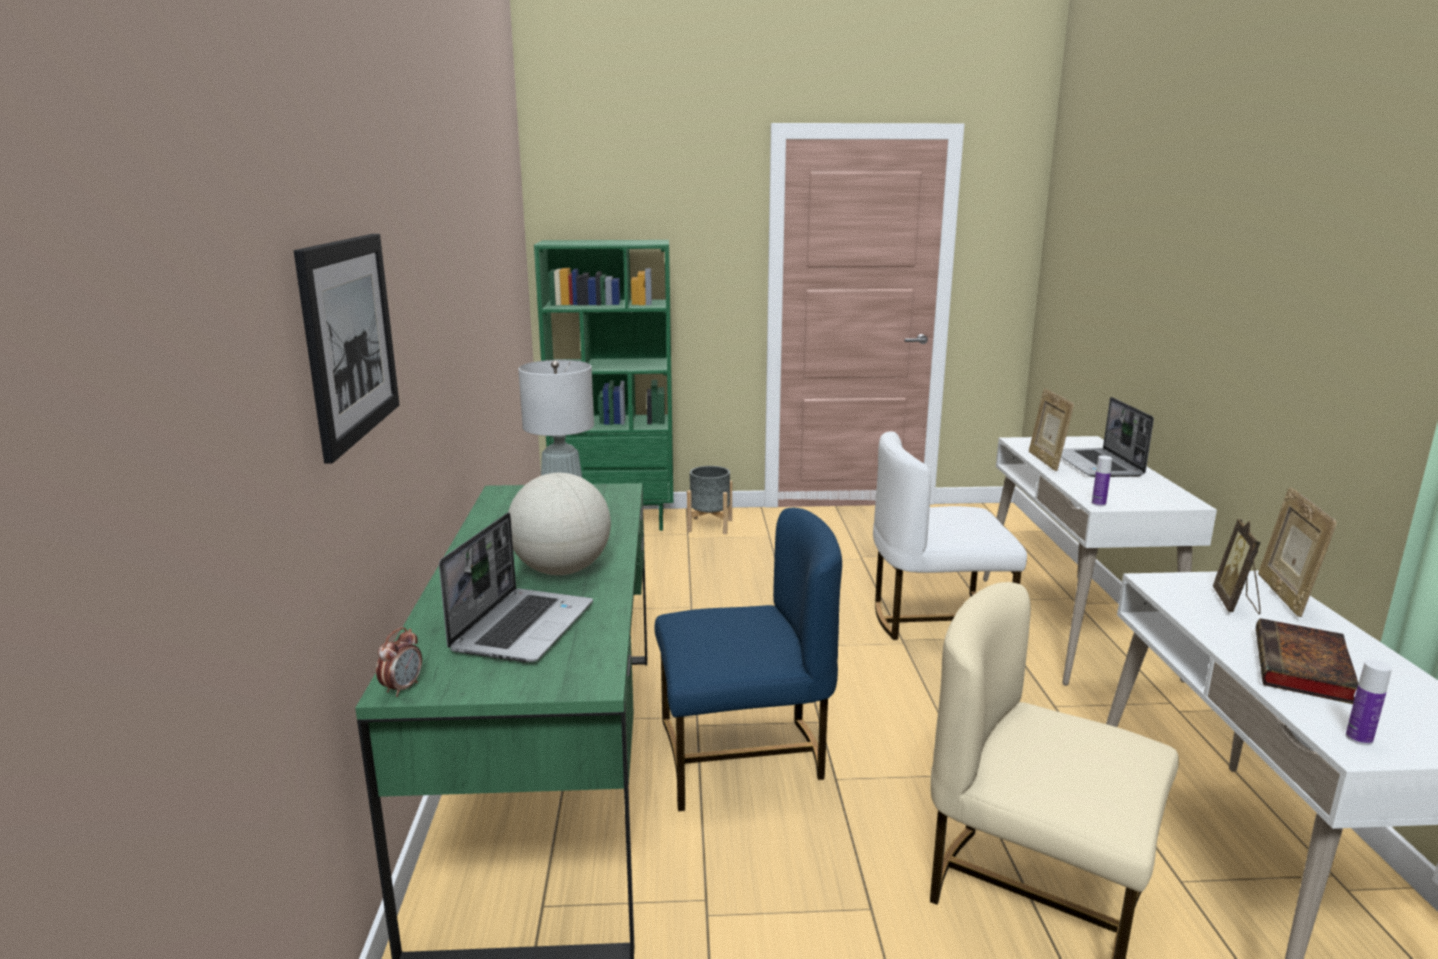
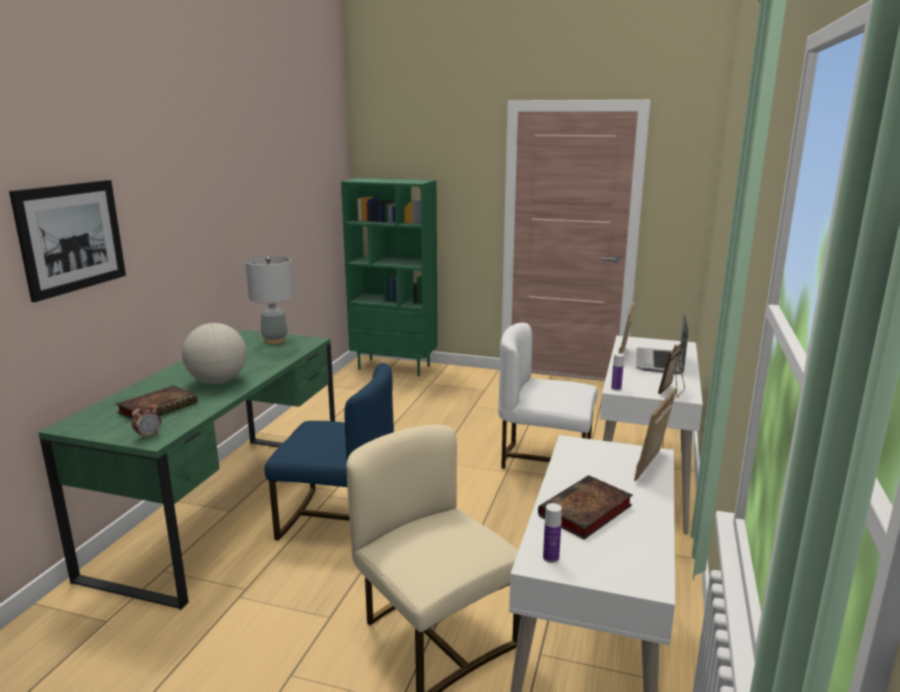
camera: 20 degrees right, 0 degrees up
(402, 688) = (68, 427): alarm clock -> alarm clock (148, 435)
(522, 626) = (159, 407): laptop -> book
(710, 526) = (452, 377): grey planter -> none
(1236, 603) = (607, 466): picture frame -> picture frame (671, 392)

